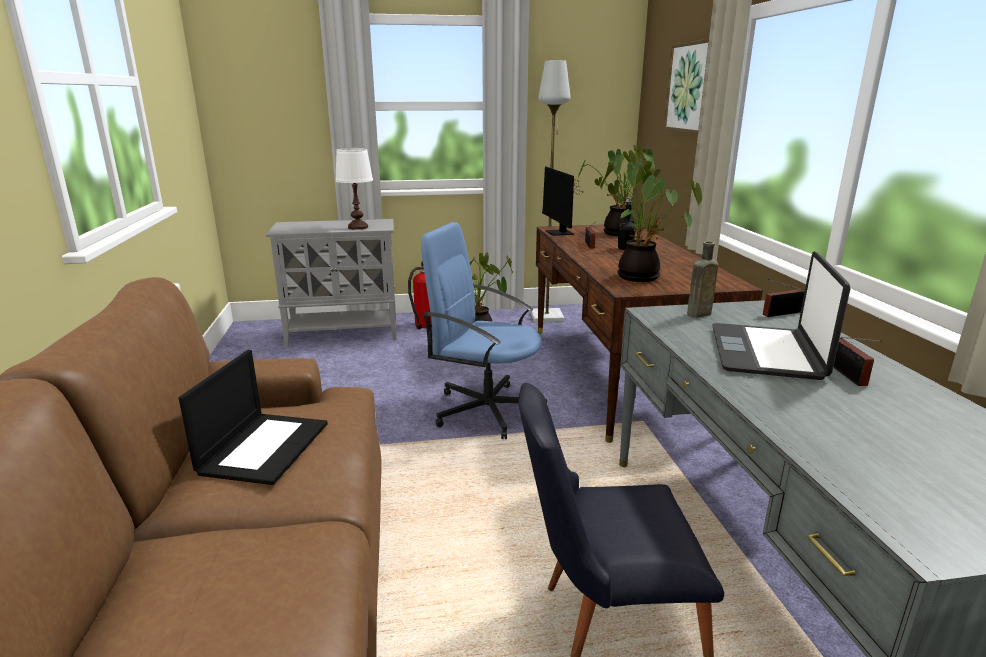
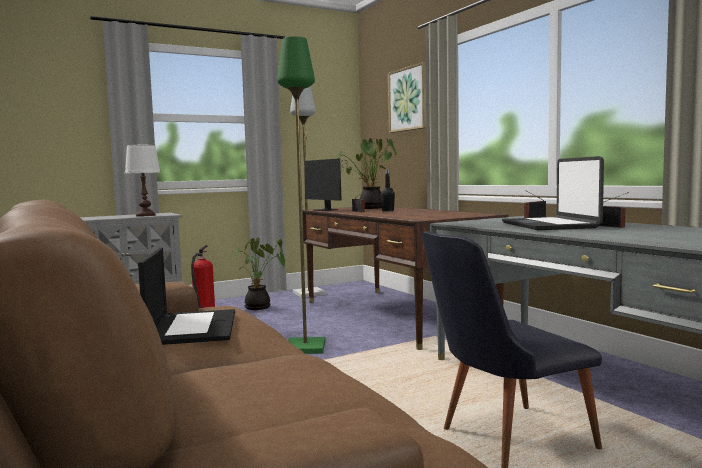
camera: 20 degrees left, 15 degrees down
(486, 409) = (304, 347): blue office chair -> green floor lamp
(641, 276) = (419, 216): potted plant -> none
(697, 314) = (483, 221): brown bottle -> none

